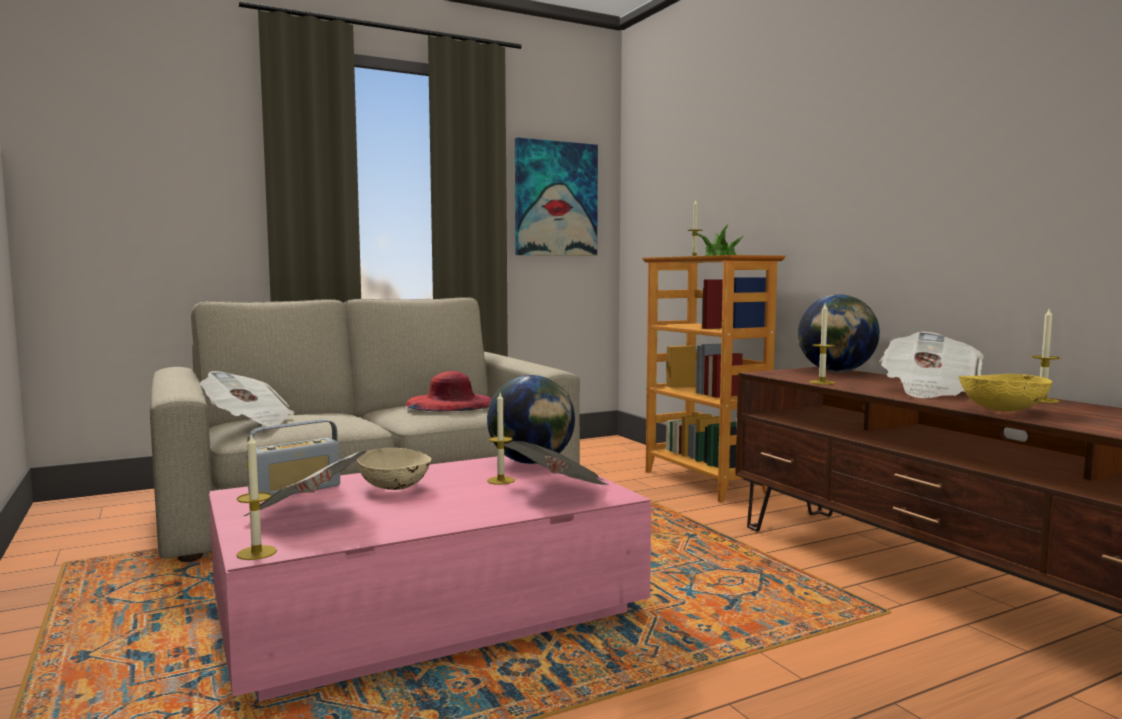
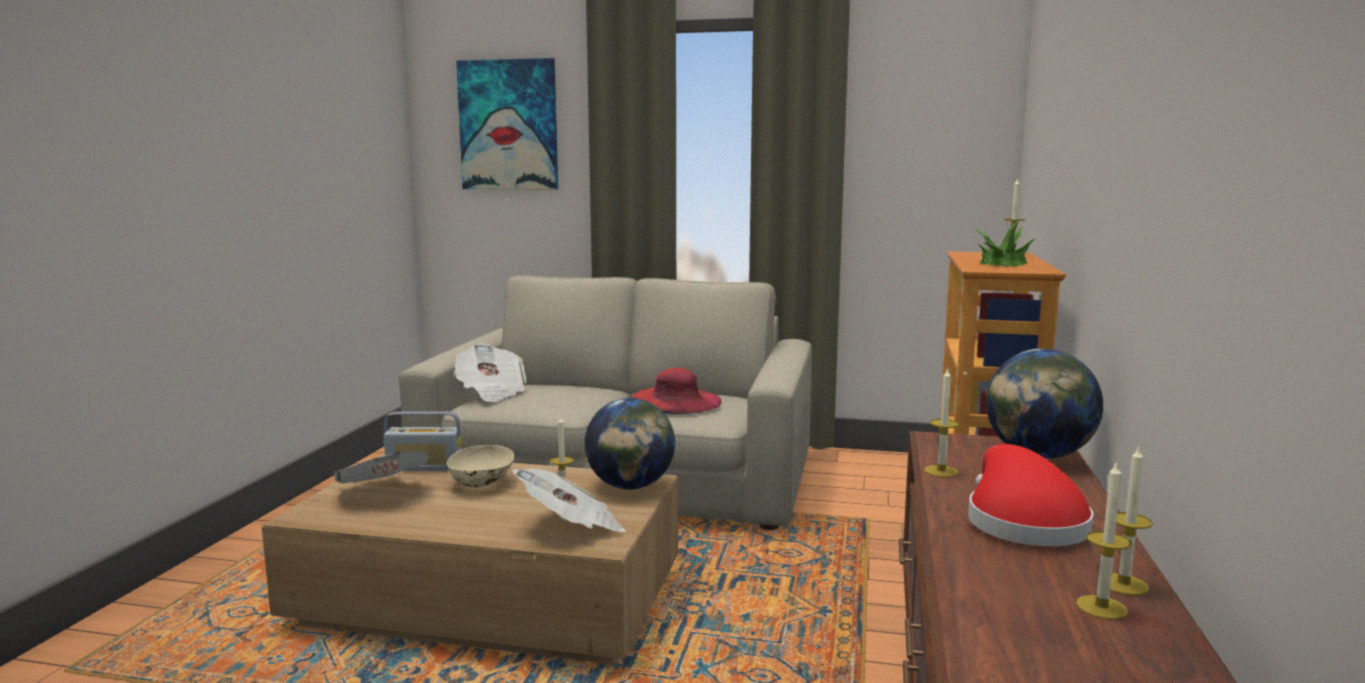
camera: 40 degrees right, 5 degrees up
(256, 553) = (297, 517): candle -> candle (1101, 607)
(429, 611) = (491, 600): pink coffee table -> brown coffee table
(555, 199) = (920, 160): picture -> picture (509, 125)
(929, 391) = (1021, 522): newspaper -> red hat
(1002, 410) = (982, 581): yellow bowl -> none

